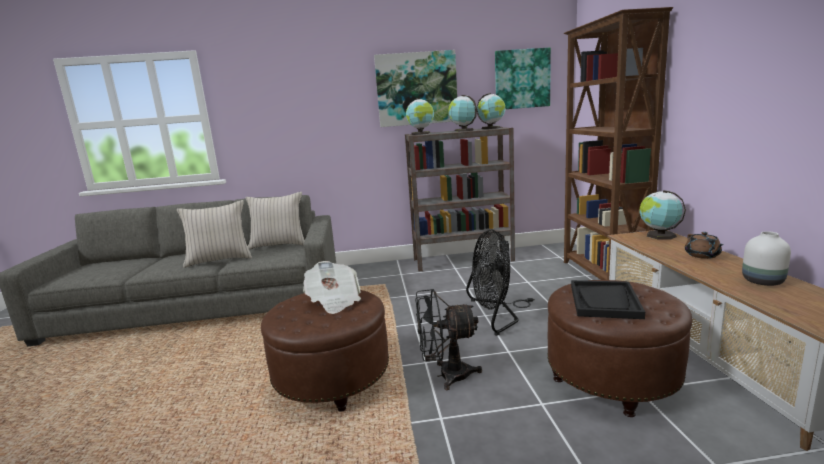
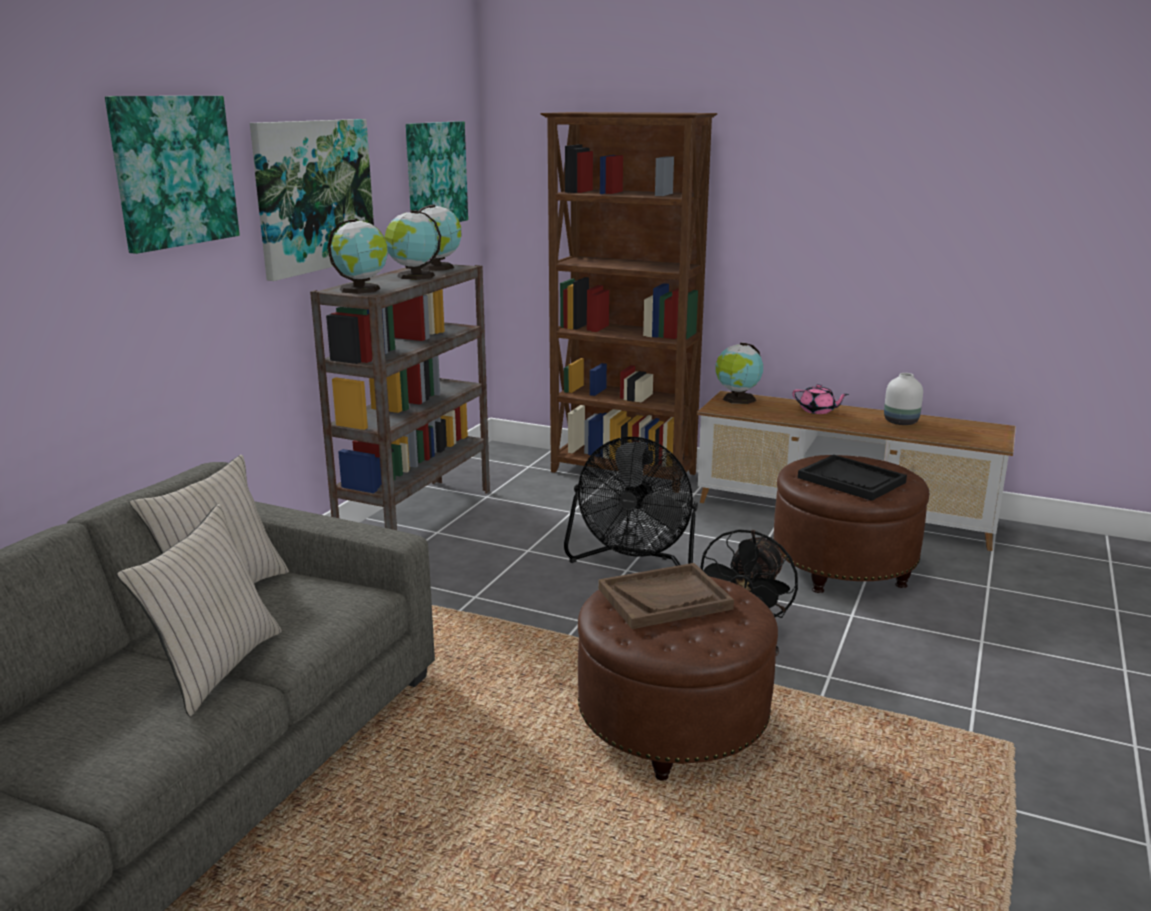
camera: 60 degrees left, 5 degrees up
(328, 77) = (173, 171): none -> picture
(334, 301) = (664, 598): newspaper -> brown tray
(702, 255) = (817, 411): brown teapot -> pink teapot

